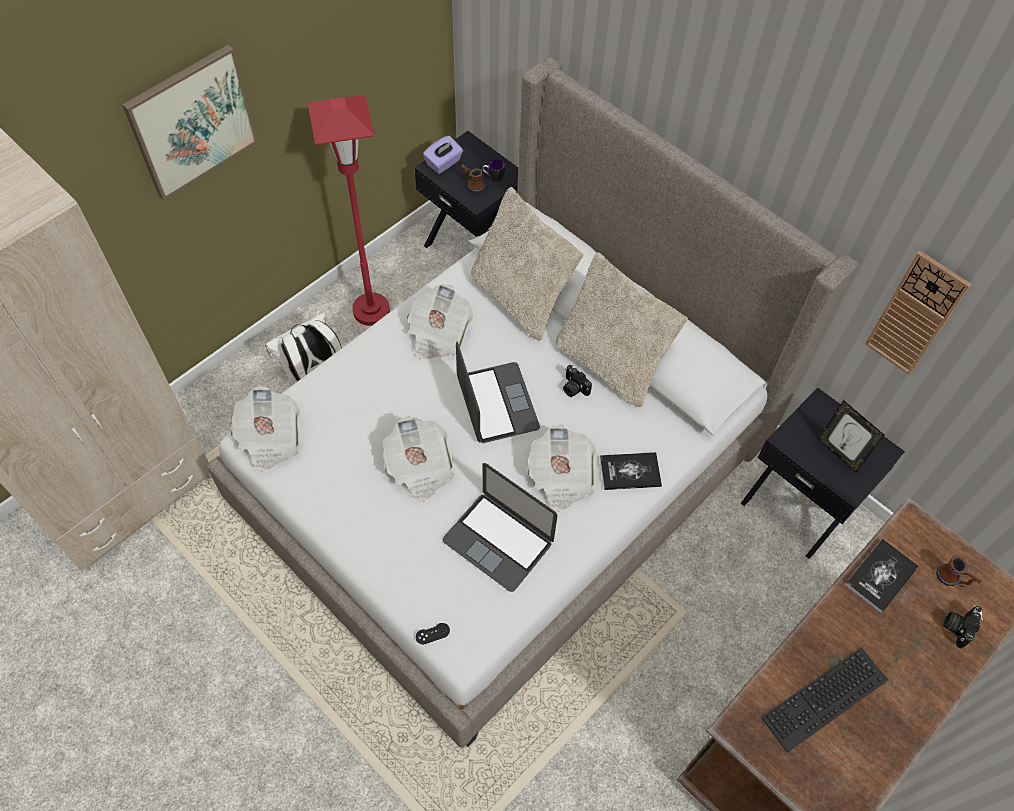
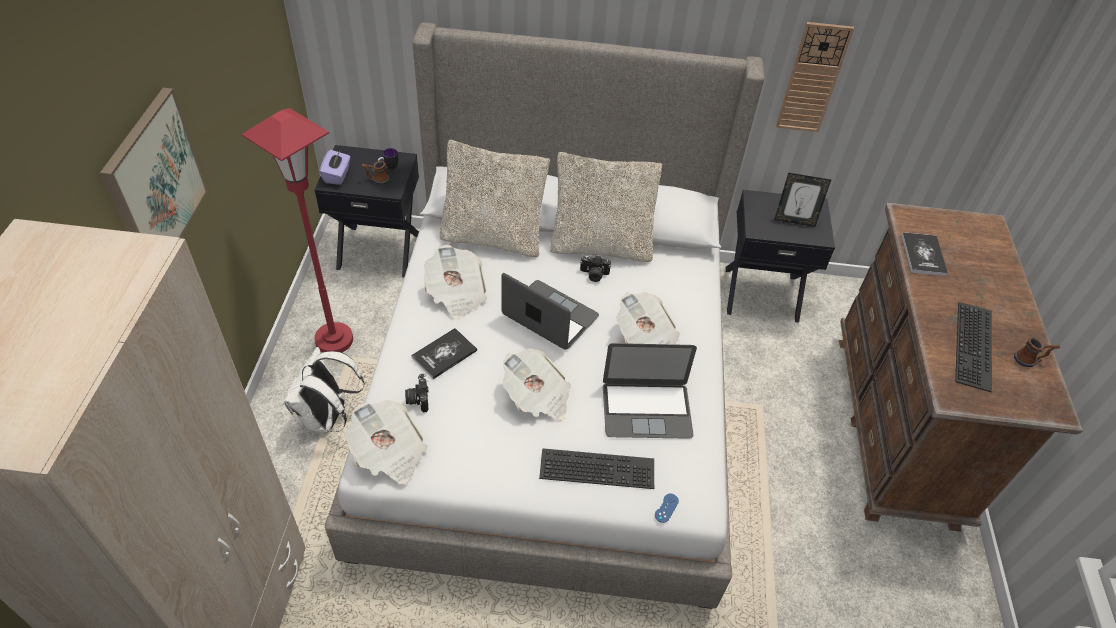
camera: 40 degrees left, 10 degrees down
(411, 561) = (598, 467): none -> keyboard
(432, 633) = (666, 508): black game controller -> blue game controller
(630, 472) = (687, 306): book -> book (444, 354)
(953, 580) = (958, 233): mug -> mug (1030, 360)
(957, 627) = (989, 257): camera -> camera (418, 398)

